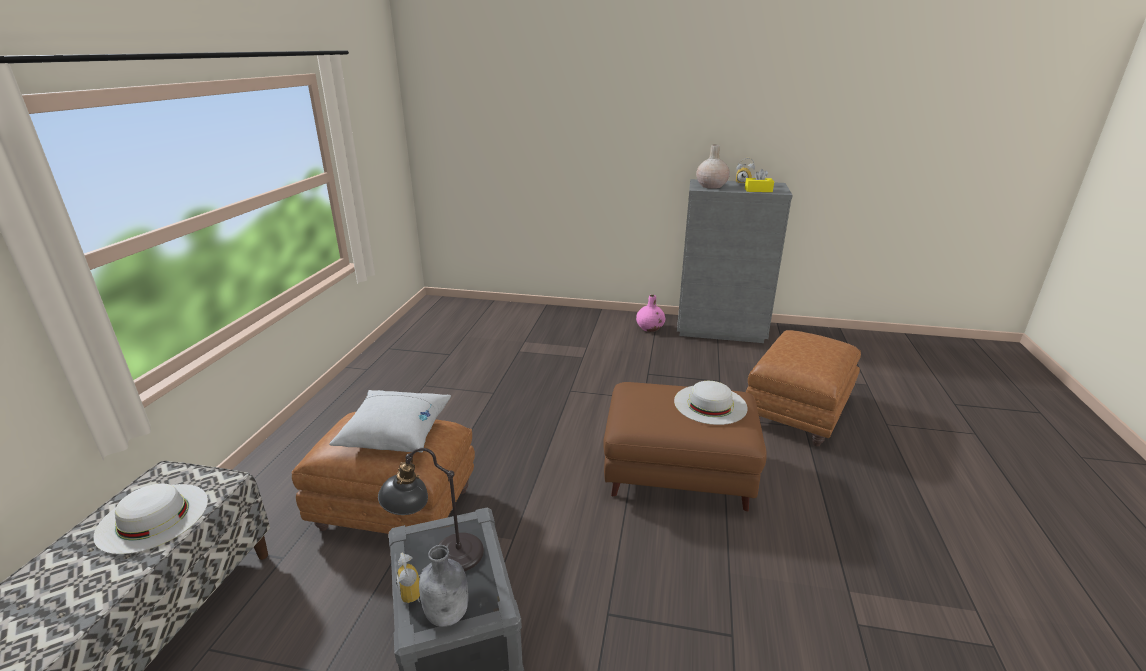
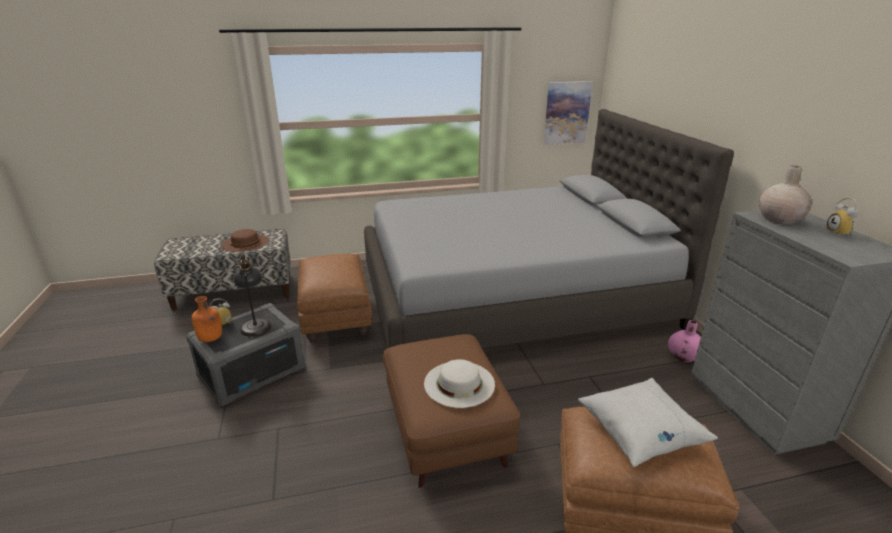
camera: 65 degrees right, 0 degrees up
(153, 517) = (245, 242): white hat -> brown hat
(389, 155) = (566, 113): none -> picture
(396, 434) = (332, 269): grey pillow -> grey pillow (640, 432)
(448, 614) = (211, 339): grey bottle -> orange bottle
(491, 366) = (513, 296): none -> grey bed
(758, 190) = (822, 244): yellow tissue box -> none

